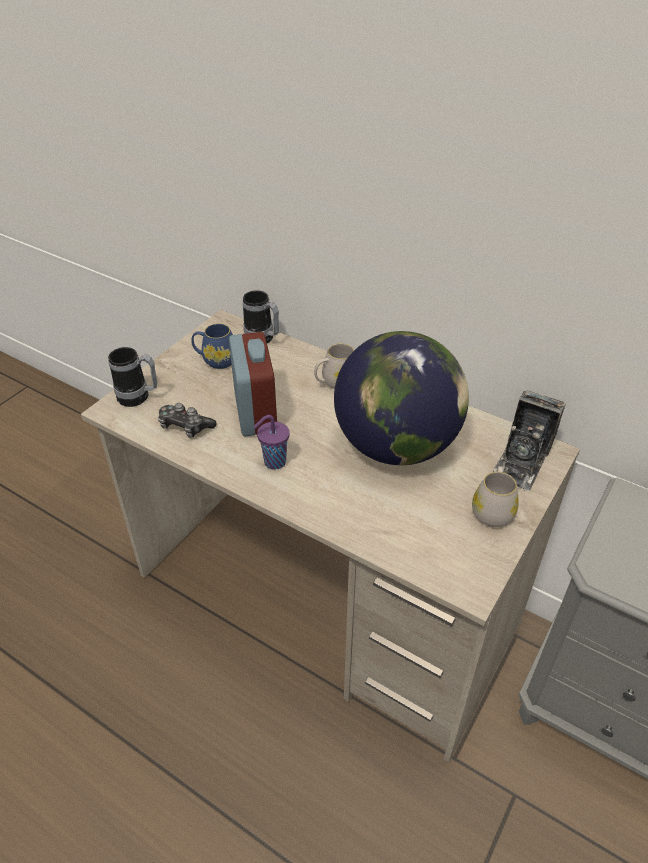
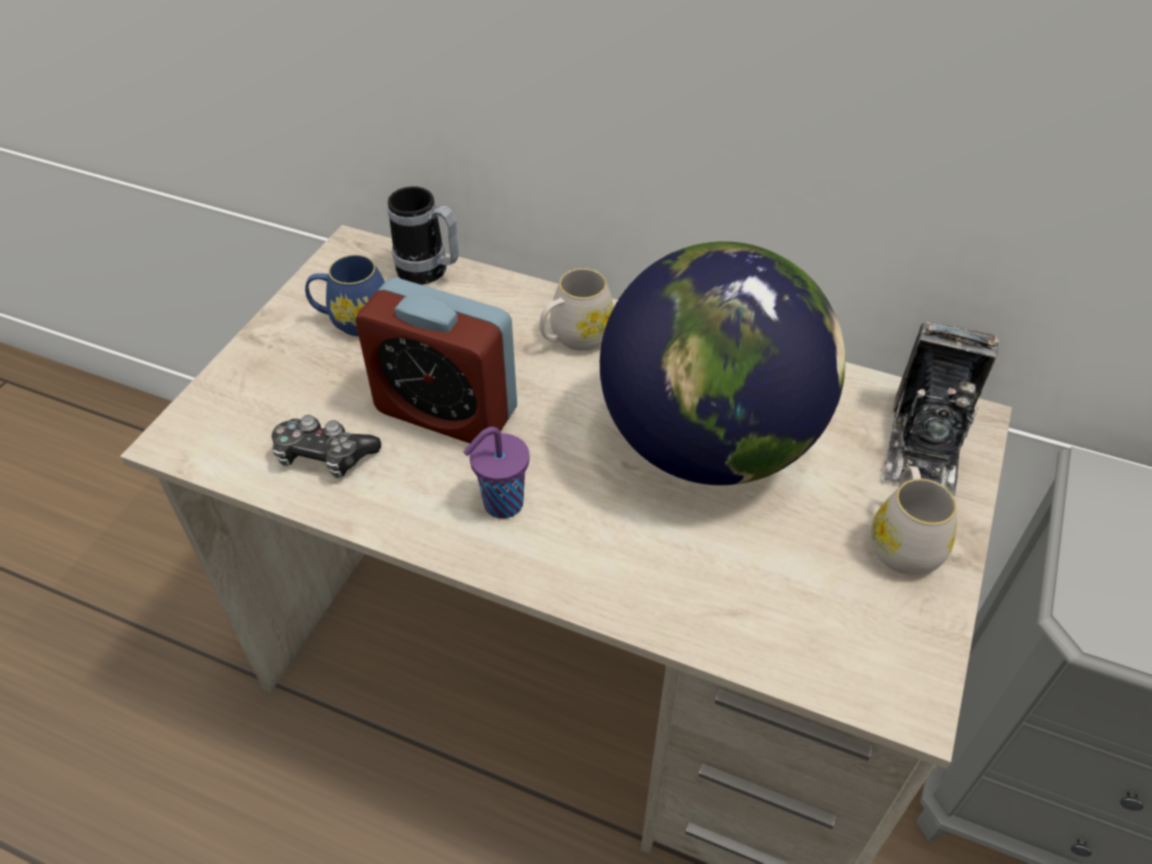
camera: 10 degrees left, 5 degrees up
(139, 398) = (226, 410): mug -> none
(255, 412) = (446, 411): alarm clock -> alarm clock turned 135 degrees clockwise

